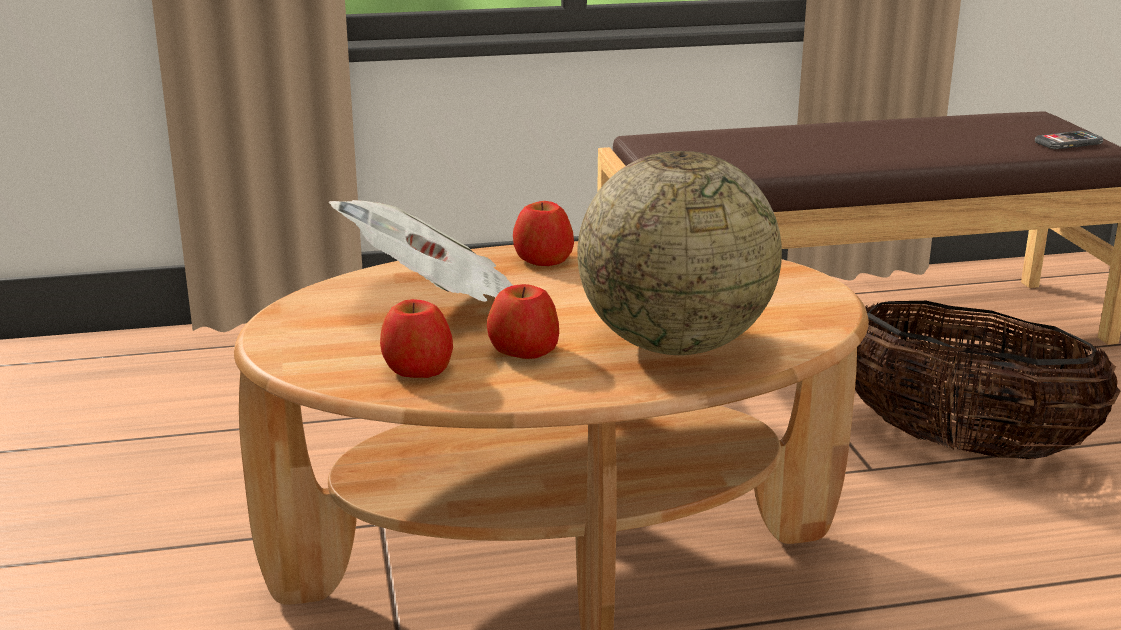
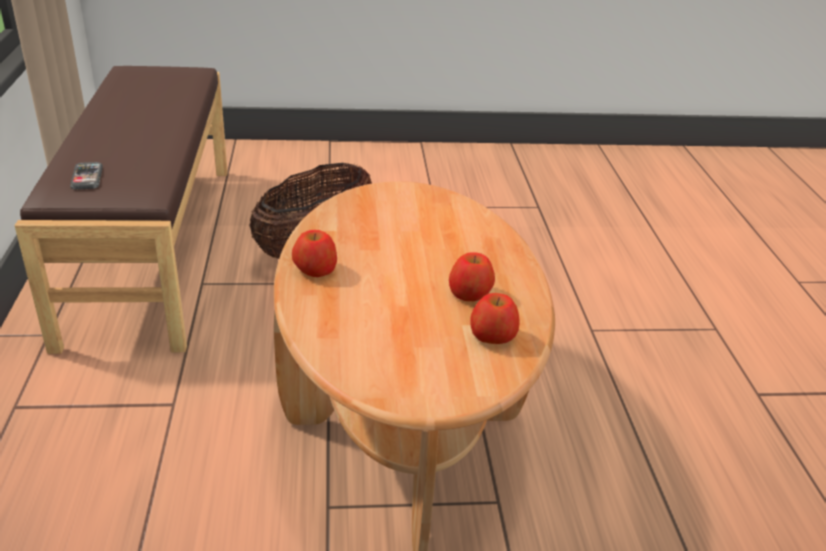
camera: 85 degrees left, 10 degrees up
(439, 302) = (384, 319): newspaper -> none
(675, 345) = (467, 243): globe -> none
(1068, 142) = (186, 76): phone -> phone (87, 177)

